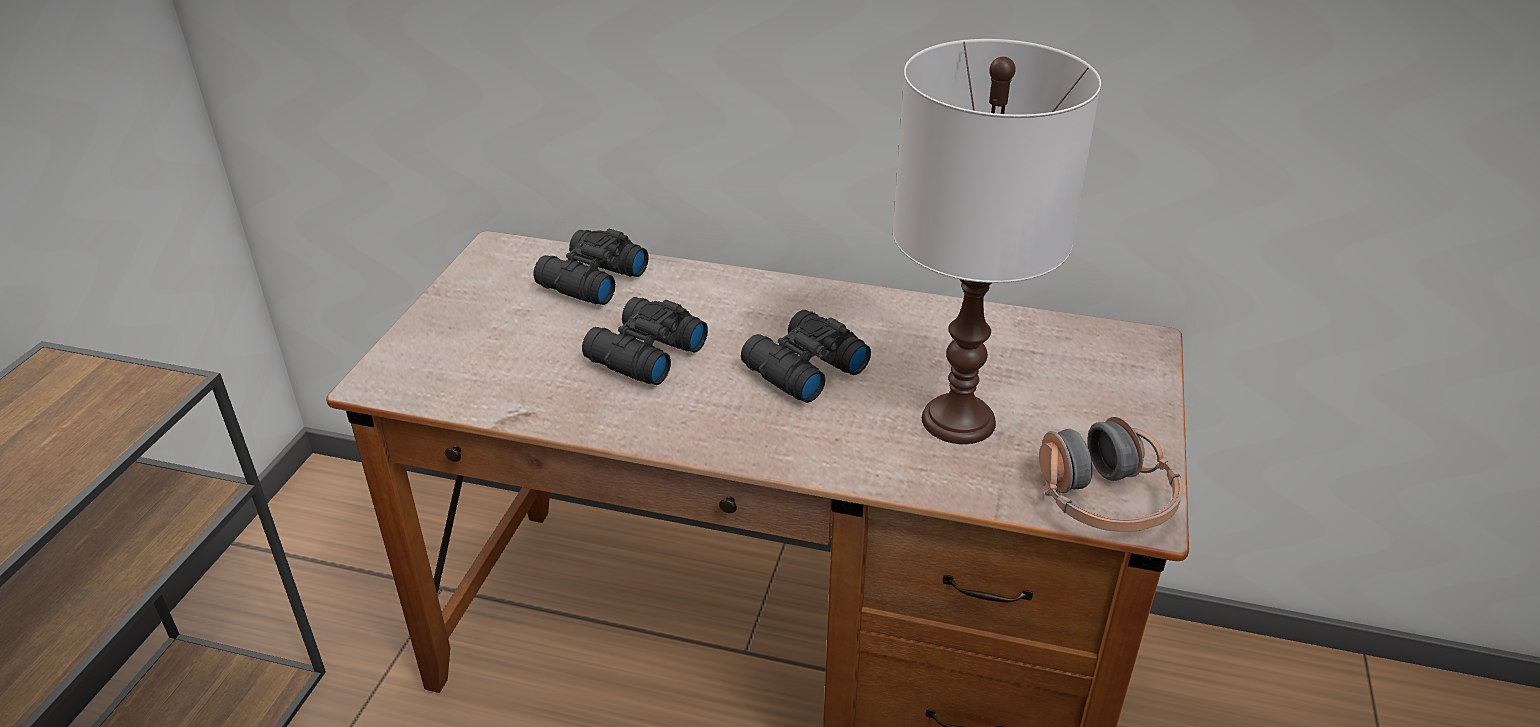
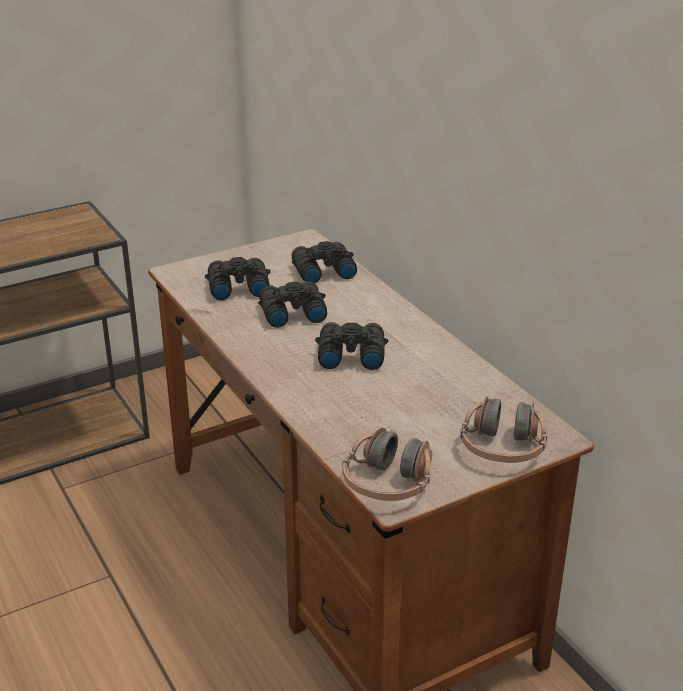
camera: 45 degrees right, 5 degrees down
(512, 357) = (237, 287): none -> black binoculars
(959, 421) = (383, 414): white table lamp -> none
(1123, 384) = (502, 448): none -> headphones

